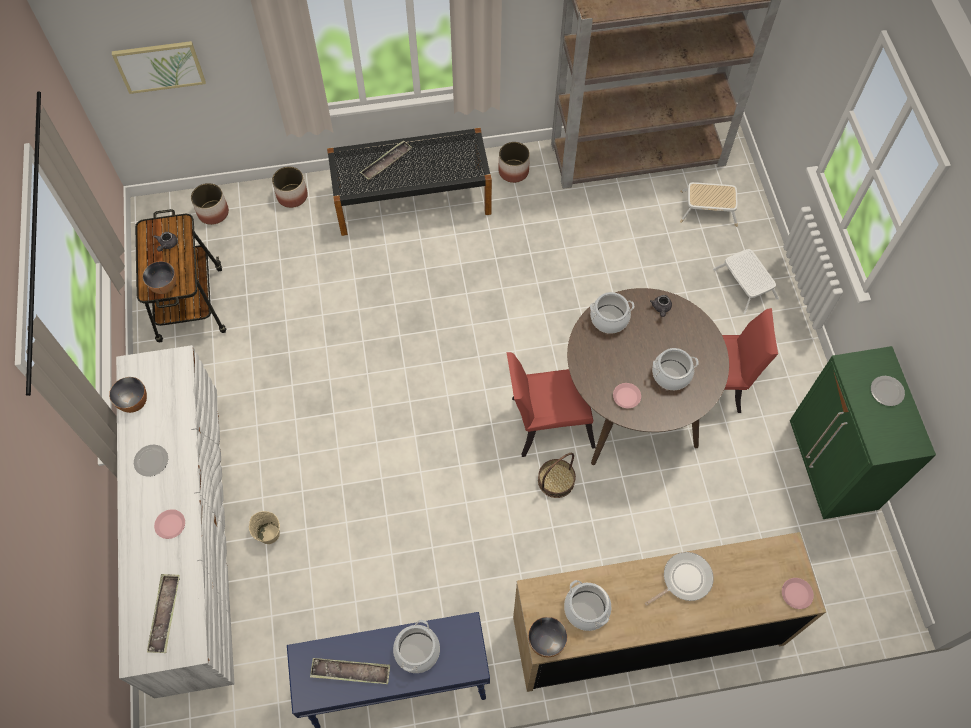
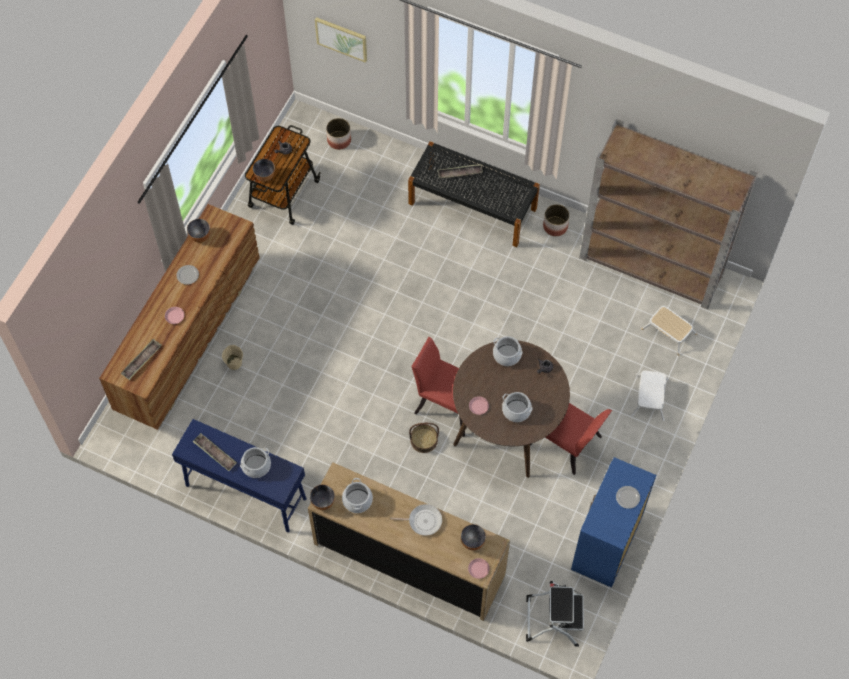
camera: 35 degrees right, 0 degrees up
(195, 543) = (190, 341): white cabinet -> brown cabinet
(292, 196) = (397, 158): planter -> none
(762, 565) = (472, 542): none -> bowl
(833, 464) = (606, 543): green cabinet -> blue cabinet
(853, 588) = (554, 619): none -> step ladder

